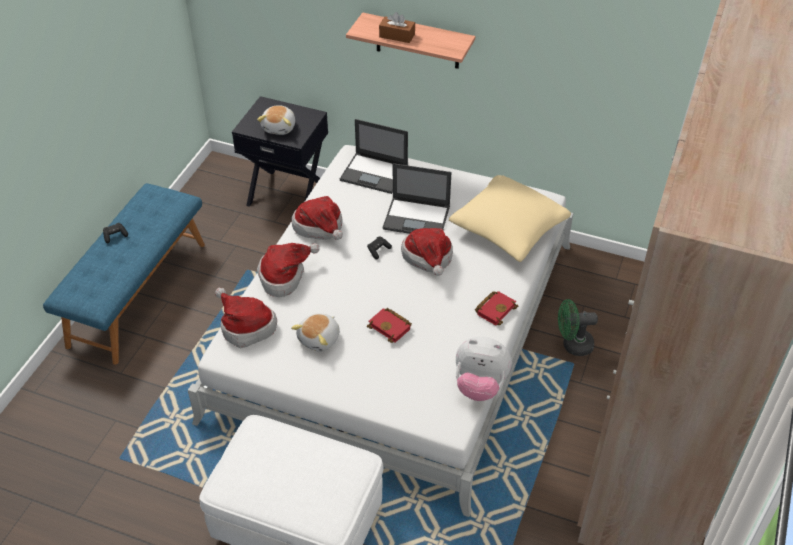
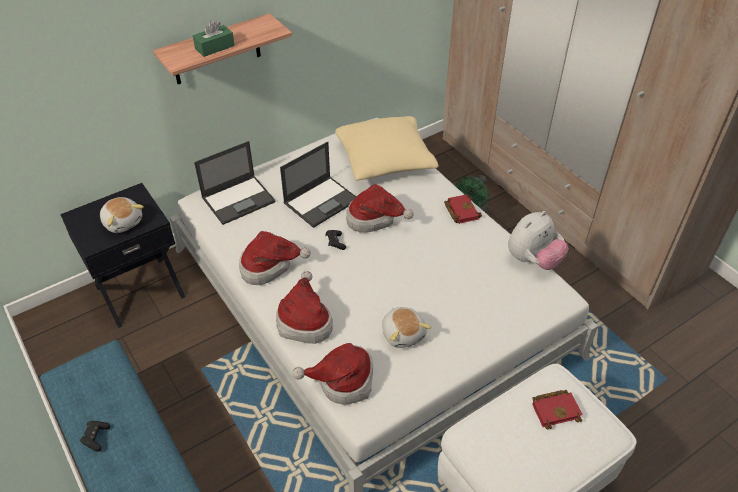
camera: 55 degrees left, 0 degrees up
(391, 327) = (430, 279): red book -> red book (556, 409)
(397, 35) = (215, 47): brown tissue box -> green tissue box

